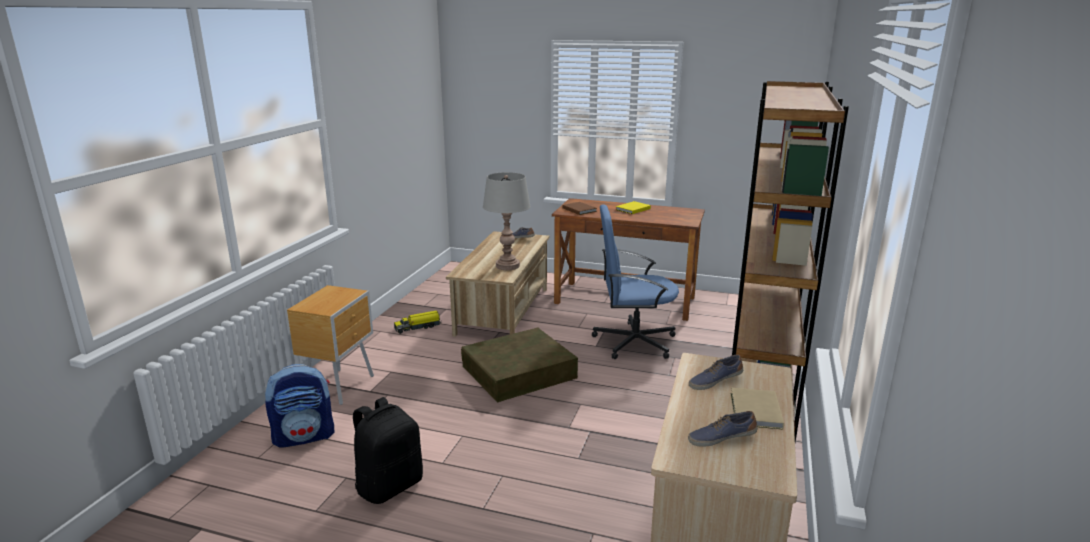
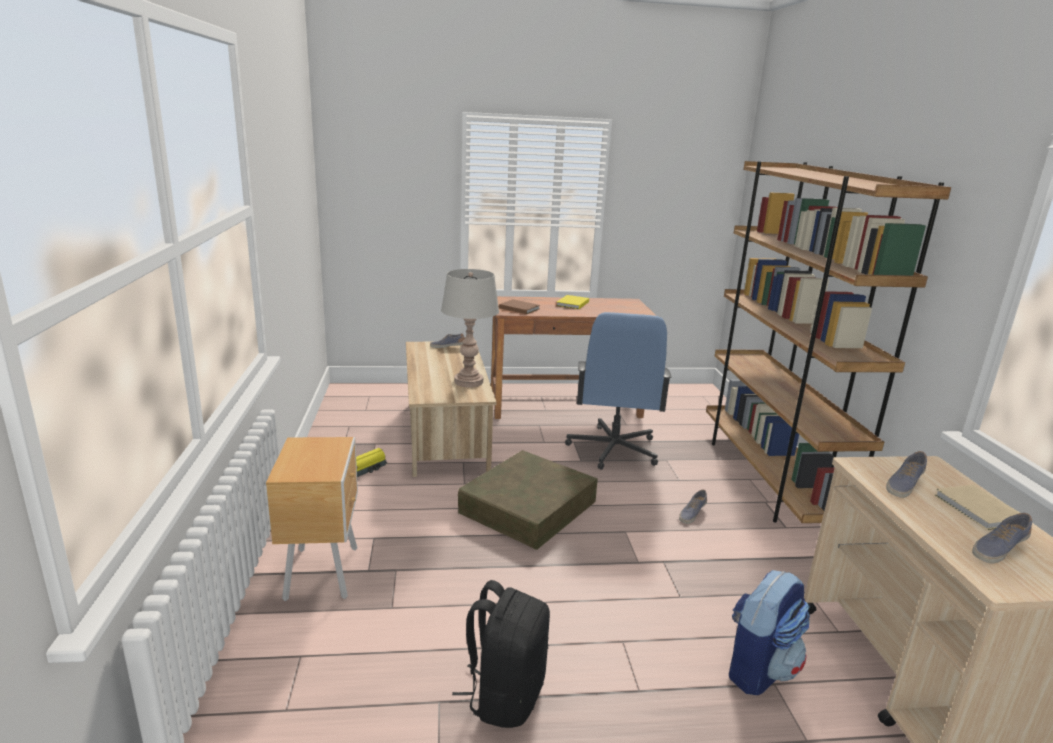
camera: 25 degrees left, 0 degrees up
(304, 436) = (331, 658): backpack -> backpack (758, 669)
(633, 342) = (613, 449): blue office chair -> blue office chair turned 60 degrees counterclockwise
(653, 402) = (692, 513): none -> shoe

